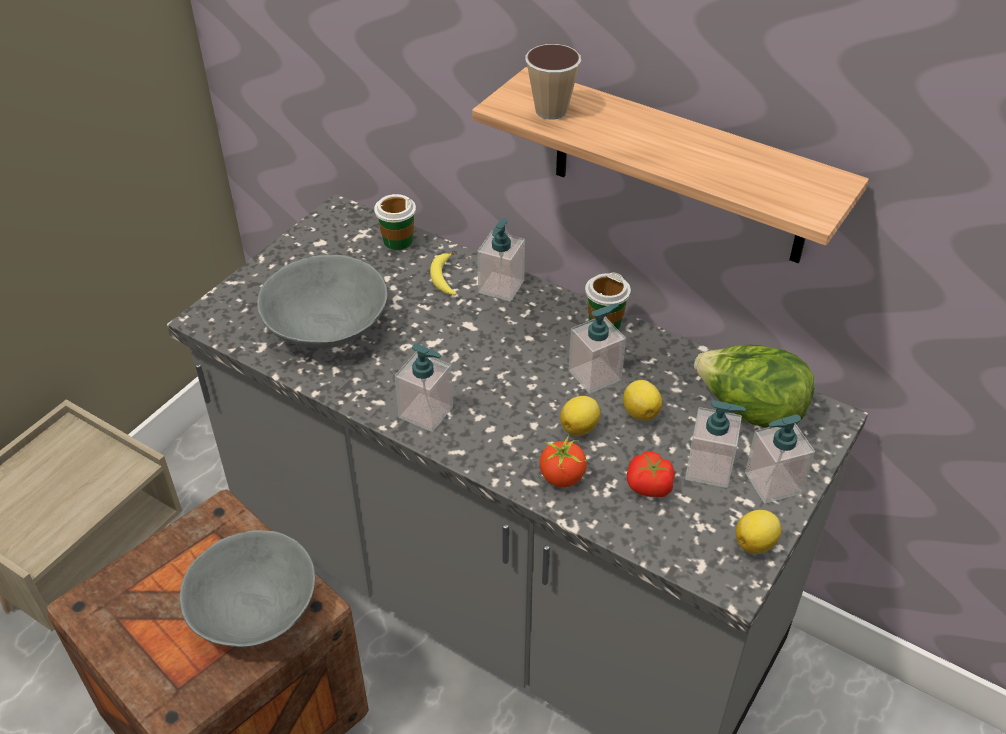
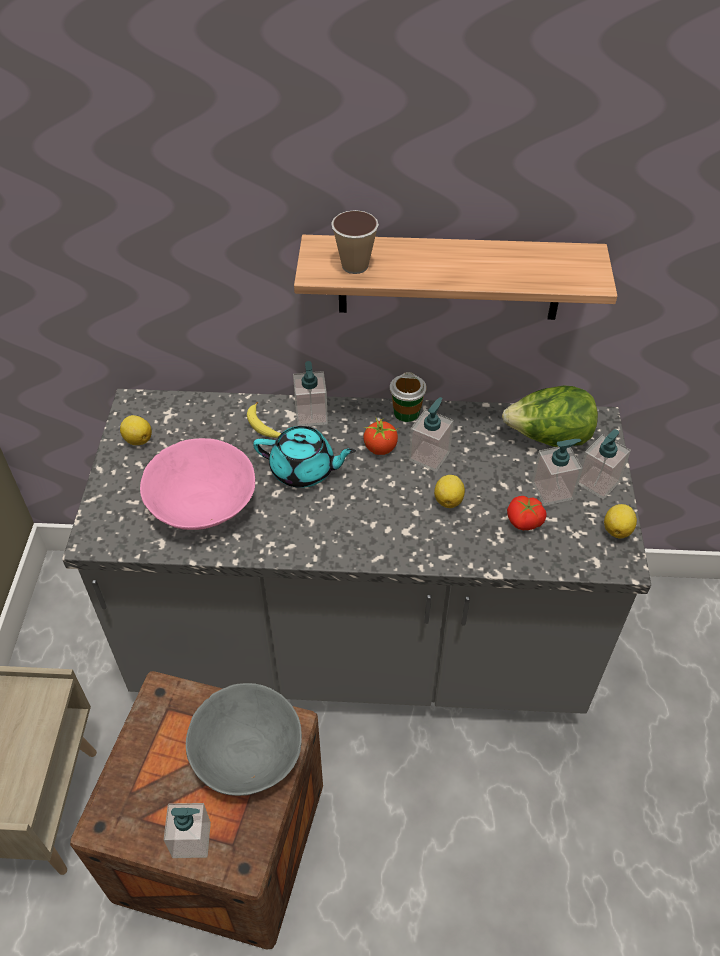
camera: 30 degrees left, 5 degrees up
(327, 327) = (202, 504): grey bowl -> pink bowl
(397, 241) = (202, 409): cup -> none
(426, 412) = (332, 538): soap dispenser -> soap dispenser (192, 840)
(450, 336) = (304, 470): none -> turquoise teapot
(562, 477) = (464, 542): tomato -> tomato (380, 448)
(640, 412) = (479, 470): lemon -> lemon (138, 439)

